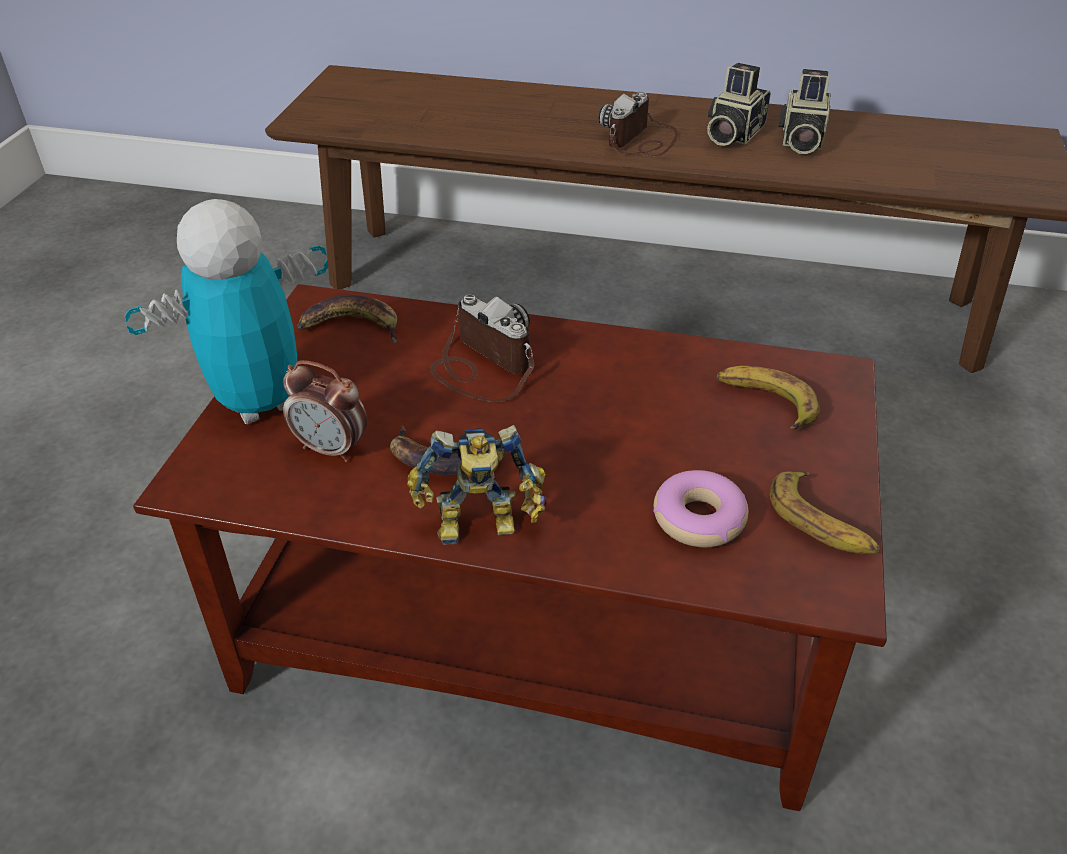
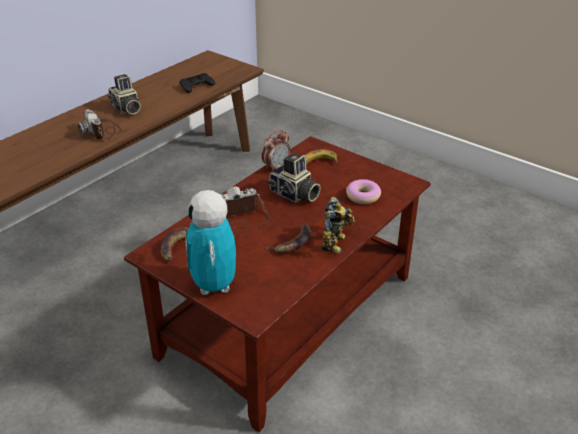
camera: 65 degrees left, 5 degrees down
(332, 449) = (264, 270): alarm clock -> alarm clock (276, 167)
(800, 141) = (151, 97): camera -> camera (294, 194)
(821, 523) = (380, 175): banana -> none
(899, 167) = (196, 86): none -> black game controller

